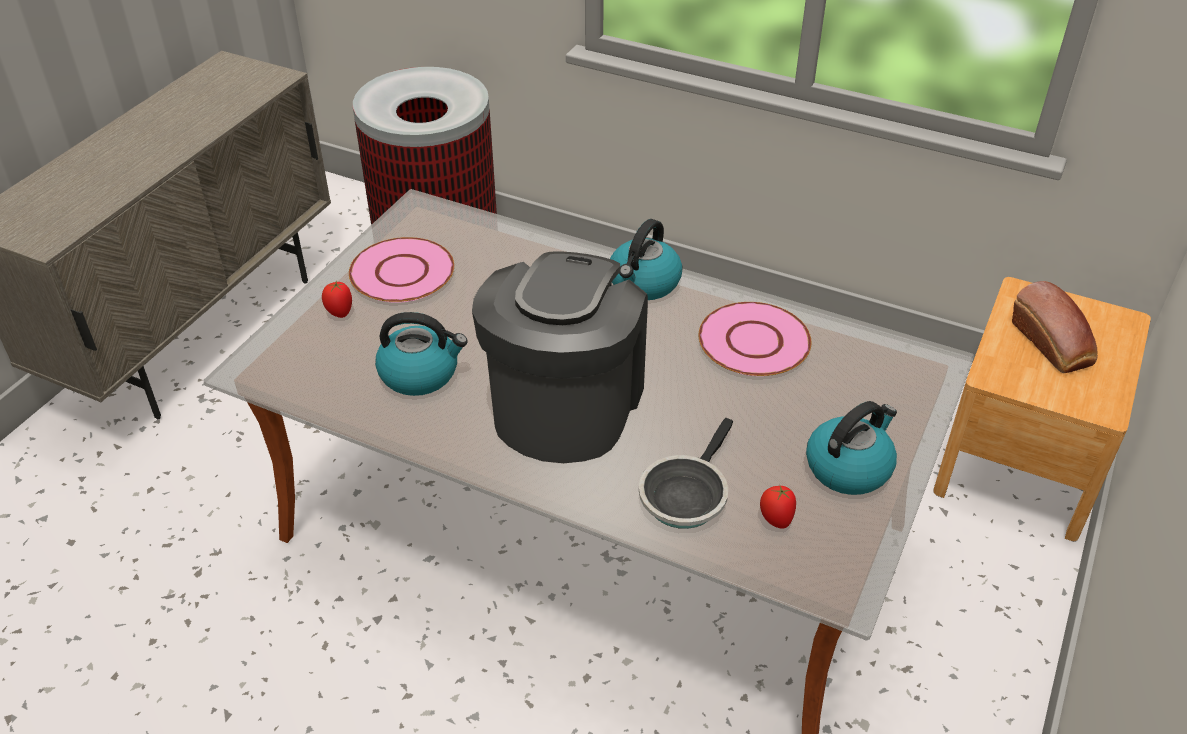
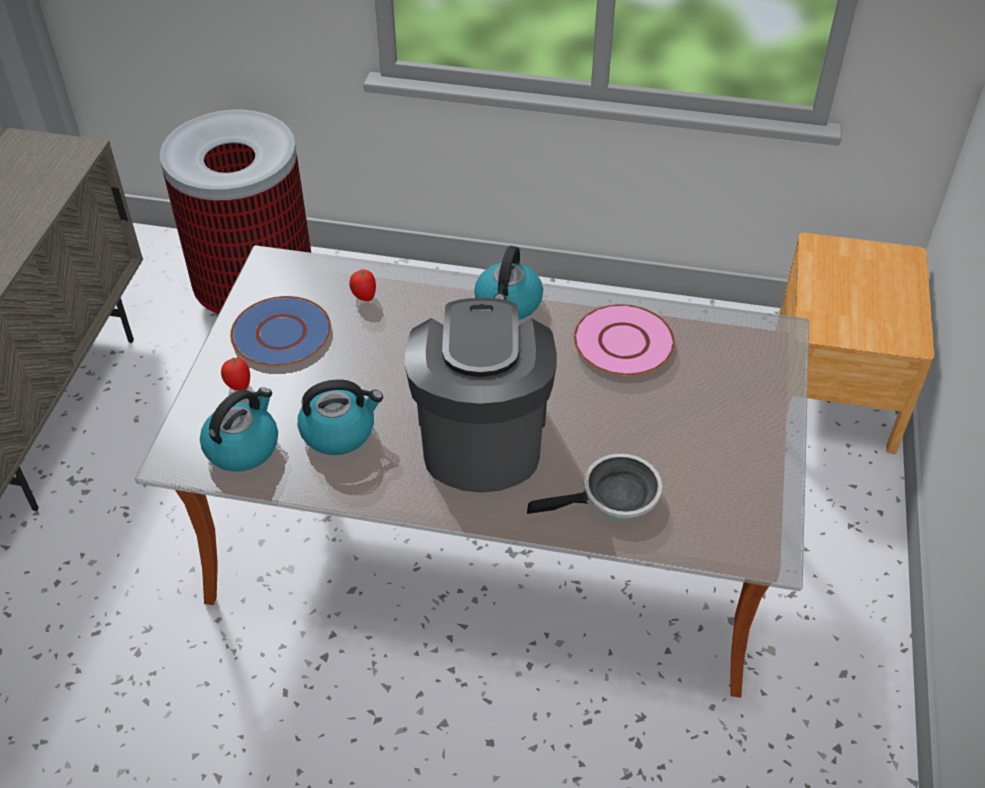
camera: 15 degrees left, 5 degrees up
(403, 272) = (282, 333): pink plate -> blue plate
(685, 494) = (614, 497): frying pan -> frying pan turned 120 degrees counterclockwise
(775, 520) = (696, 503): tomato -> tomato (364, 297)
(849, 467) = (740, 443): kettle -> kettle (243, 446)
(1053, 345) = (856, 291): bread -> none

